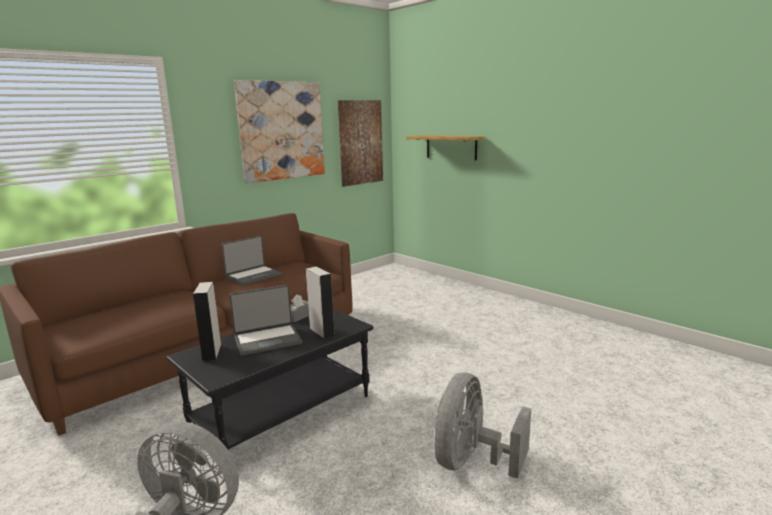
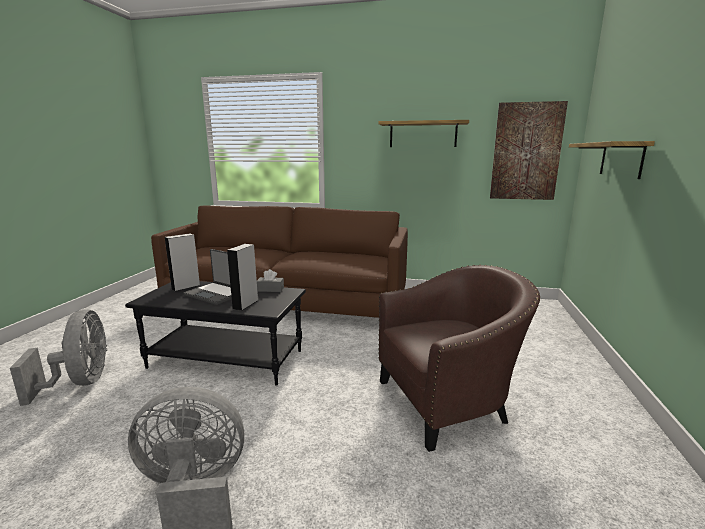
camera: 55 degrees right, 0 degrees up
(253, 276) = (320, 254): laptop -> none
(281, 131) = (423, 134): picture -> shelf
(466, 341) = (448, 402): none -> brown armchair

